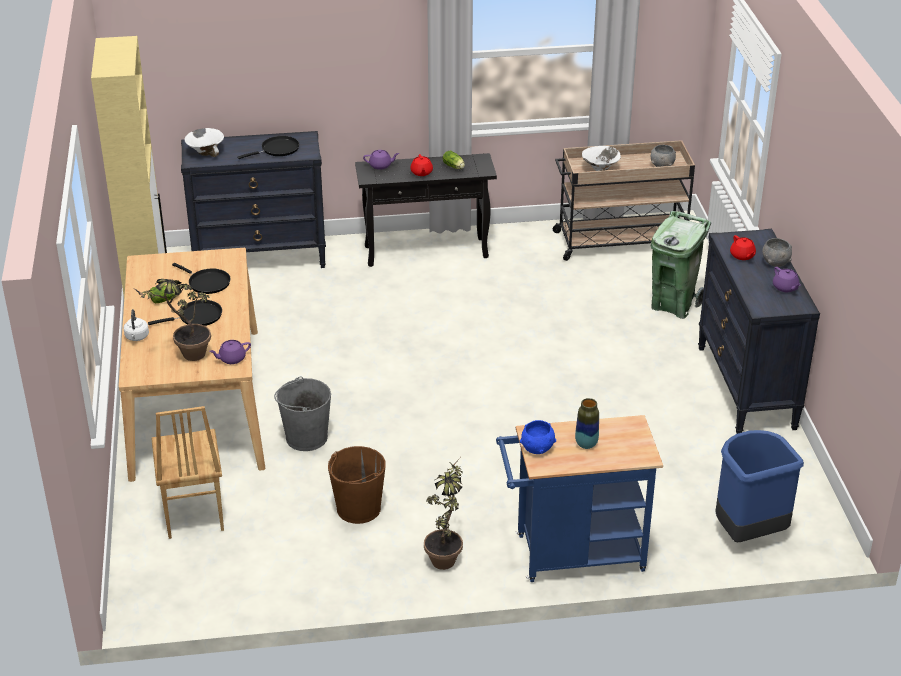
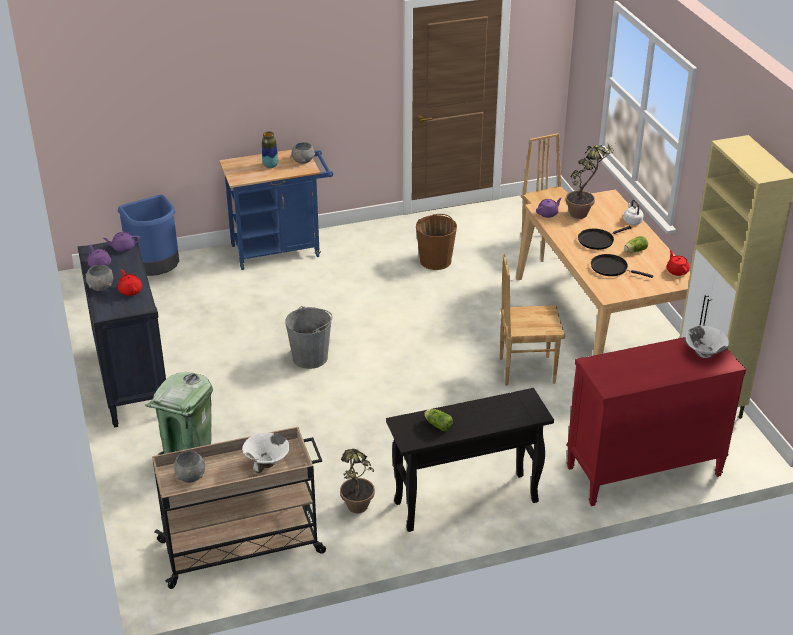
camera: 170 degrees right, 0 degrees up
(260, 257) = (643, 472): black dresser -> red dresser
(277, 149) = (630, 366): black frying pan -> none
(306, 437) = (497, 302): grey bucket -> grey bucket (310, 357)
(315, 354) = (526, 370): none -> brown chair
(381, 165) = (522, 416): purple teapot -> purple teapot (123, 248)
(421, 172) = (472, 412): red teapot -> red teapot (677, 271)
(446, 555) = (366, 241): potted plant -> potted plant (356, 511)
(538, 448) = (303, 161): blue bowl -> grey bowl

